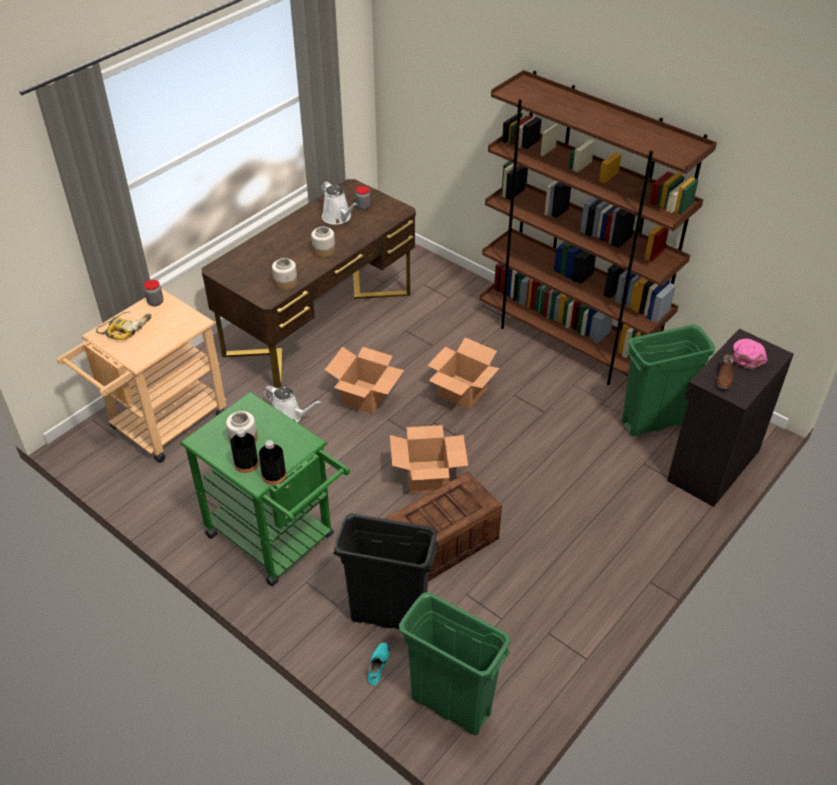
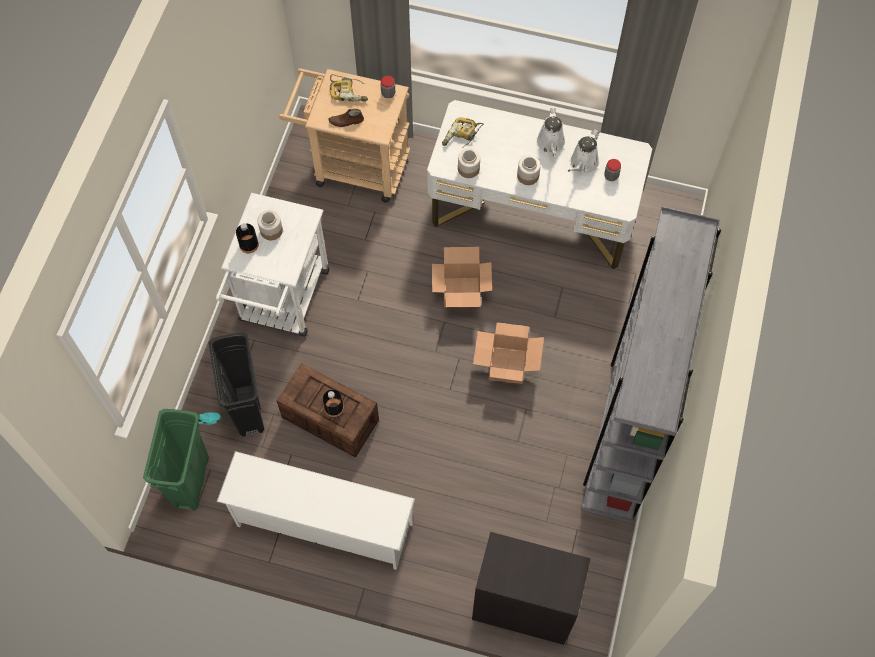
camera: 65 degrees right, 20 degrees up
(246, 276) = (462, 136): none -> power drill
(274, 475) = (245, 268): black bottle -> black bottle (334, 408)
(278, 540) = (282, 303): green cart -> white cart
(289, 416) = (409, 248): white watering can -> white watering can (550, 144)
(319, 323) = (532, 215): brown desk -> white desk
(426, 476) = (395, 378): cardboard box -> none
(564, 594) = (322, 525): none -> white shoe rack
(568, 342) = (624, 430): brown bookcase -> grey bookcase
(653, 422) = (553, 539): green trash can -> none
(724, 378) = (509, 561): brown shoe -> brown shoe (346, 121)
(748, 355) = (552, 575): pink cap -> none

